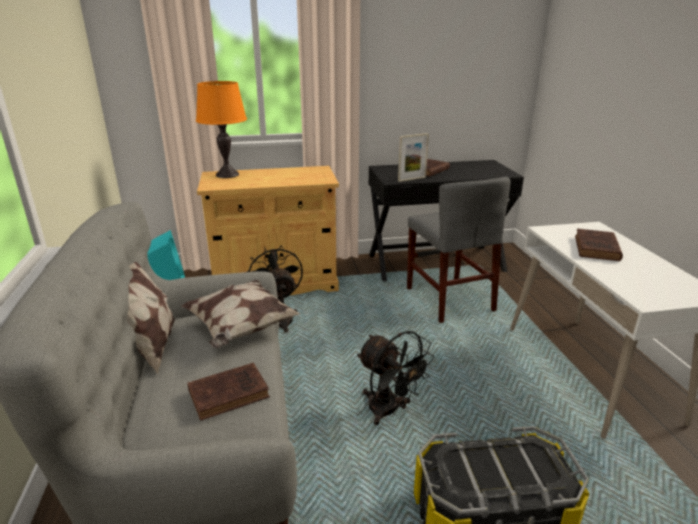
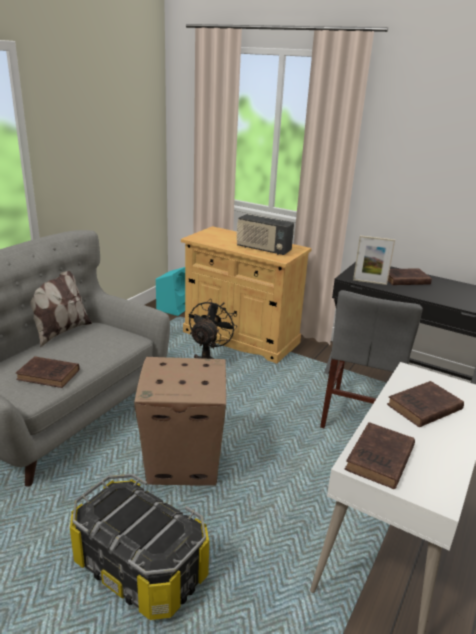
camera: 40 degrees right, 0 degrees up
(227, 175) = (222, 233): orange table lamp -> none
(240, 329) = (113, 344): pillow -> none
(295, 177) = (263, 249): none -> radio
(389, 411) = (184, 461): black fan -> cardboard box
(646, 291) = (379, 460): none -> brown book

